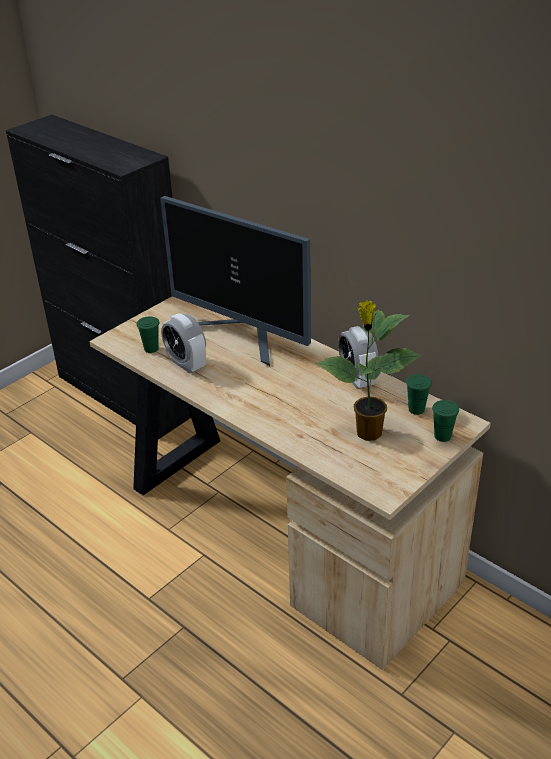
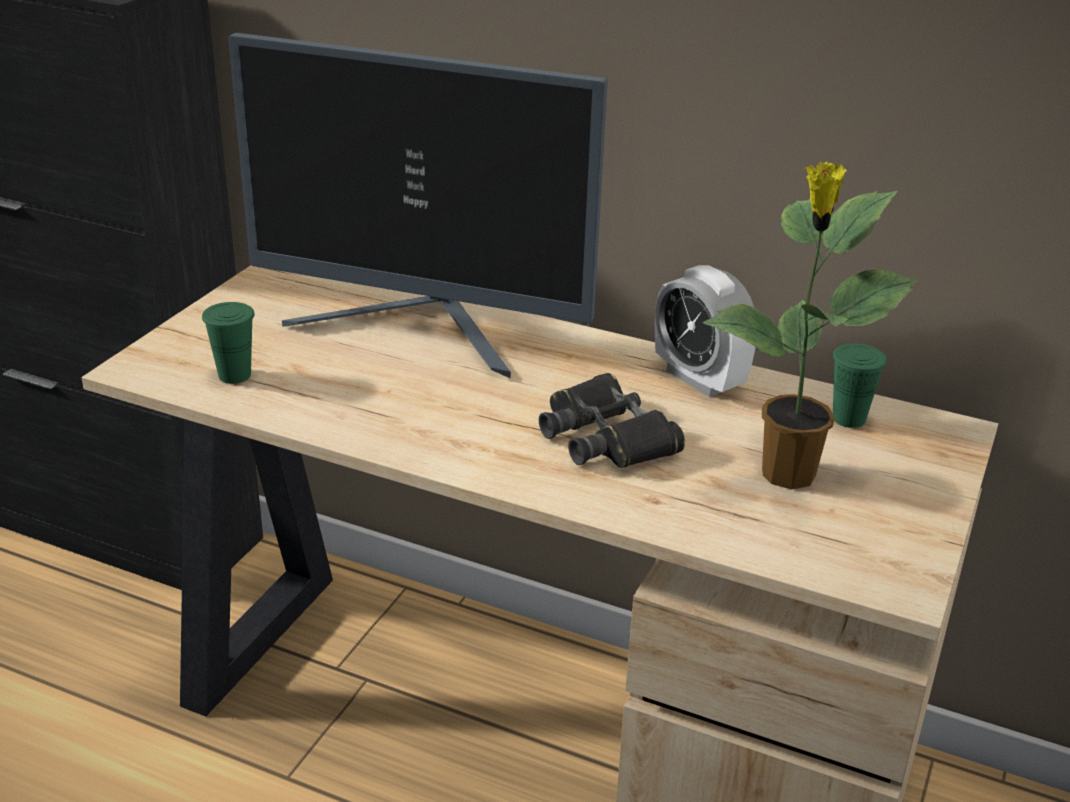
camera: 20 degrees left, 5 degrees down
(186, 364) = (328, 395): alarm clock -> none
(297, 402) = (606, 436): none -> black binoculars
(442, 436) = (932, 459): green cup -> none

